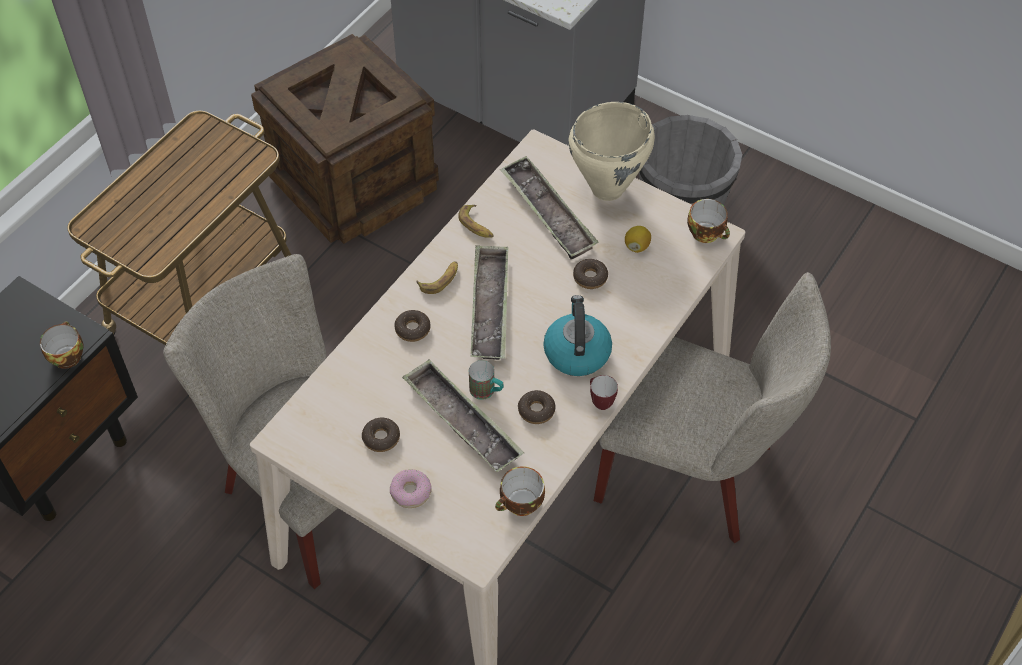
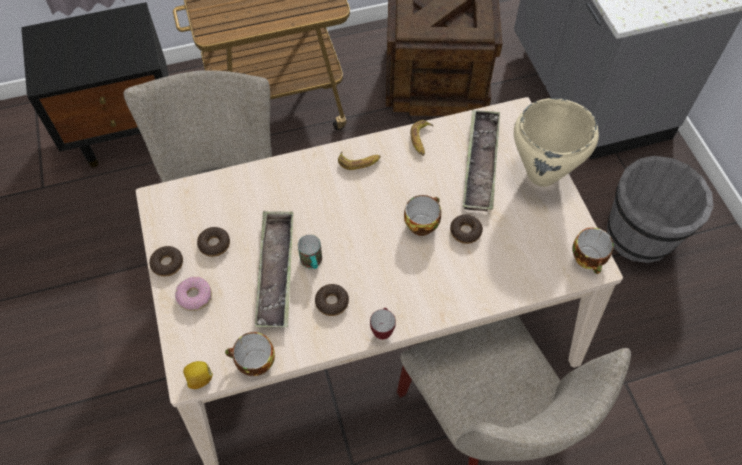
camera: 40 degrees right, 5 degrees up
(66, 355) = (122, 65): cup -> cup (421, 223)
(412, 329) = (308, 184): donut -> donut (167, 263)
(490, 307) = (374, 204): tray -> none
(576, 352) = (402, 280): kettle -> none
(637, 246) = (523, 232): lemon -> lemon (199, 379)

